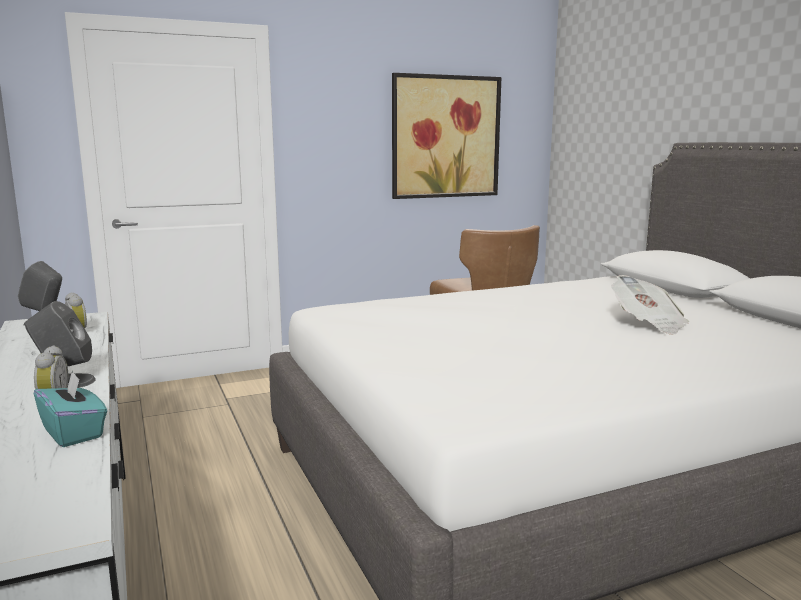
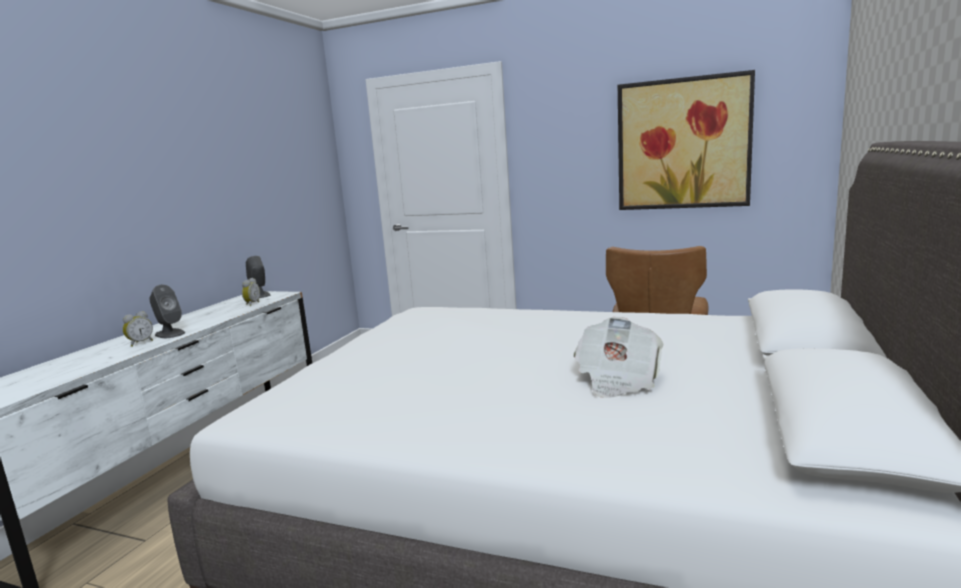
camera: 45 degrees right, 0 degrees up
(74, 432) = (99, 362): turquoise tissue box -> none

